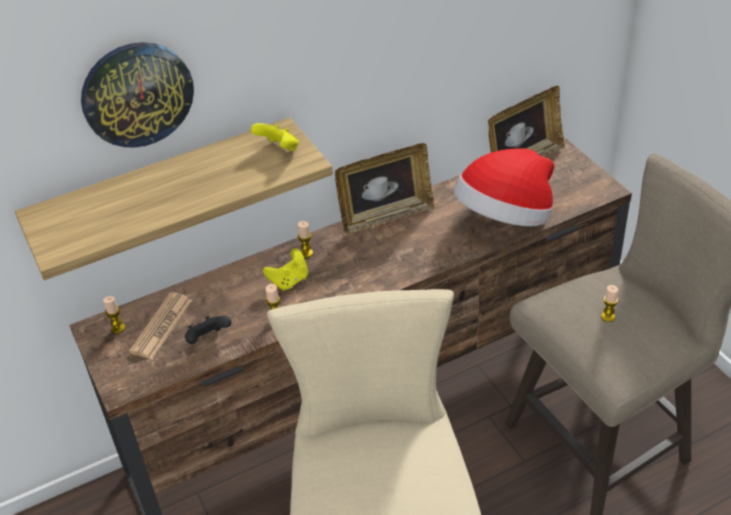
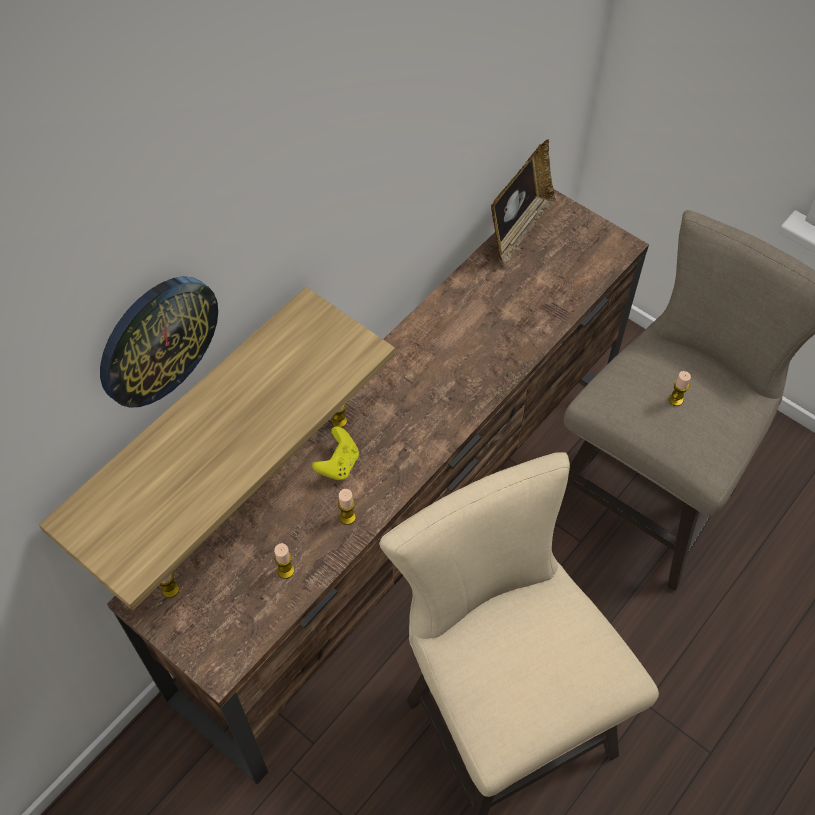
camera: 25 degrees left, 15 degrees up
(161, 326) = (221, 570): newspaper -> none
(208, 339) = (286, 571): black game controller -> candle
(279, 149) = (320, 339): yellow game controller -> none
(385, 216) = (404, 345): picture frame -> none
(505, 219) = (534, 313): hat -> none

